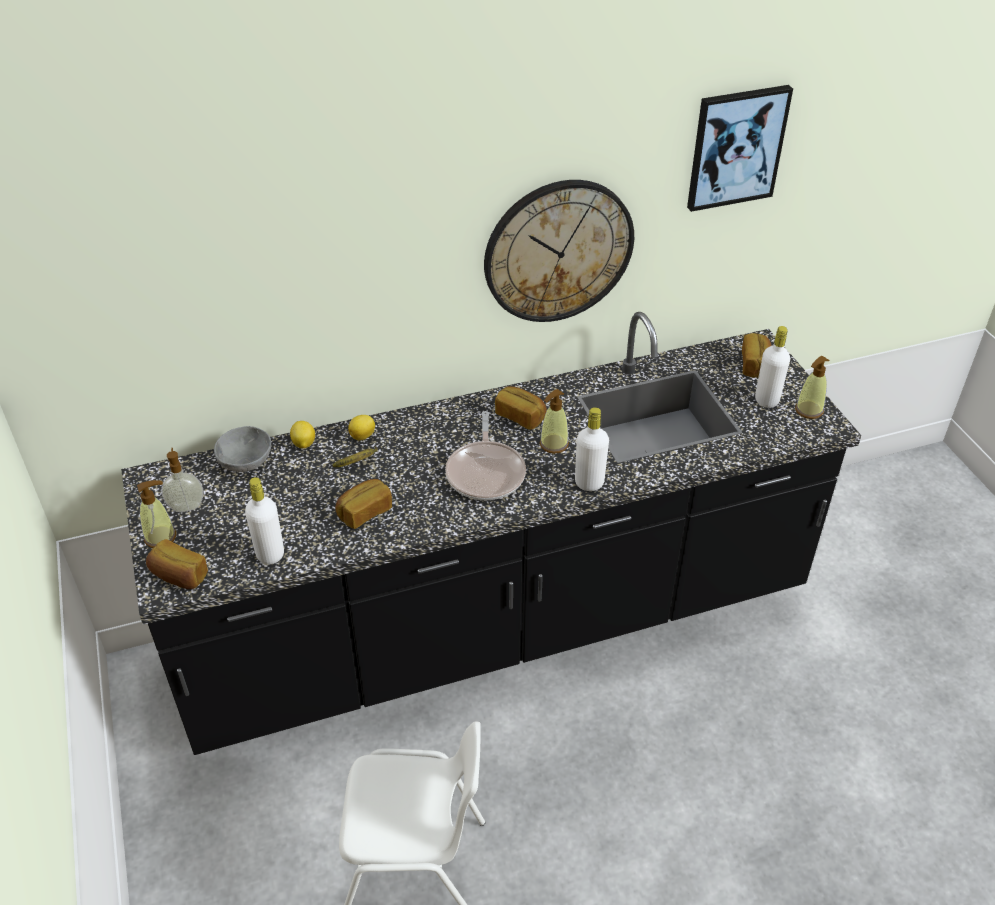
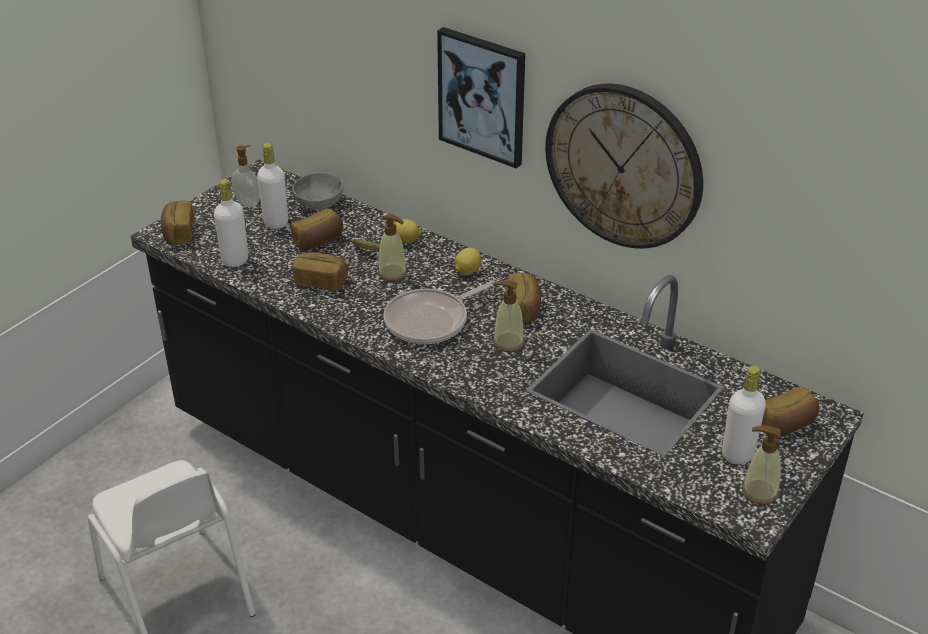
camera: 55 degrees right, 5 degrees down
(160, 537) = (208, 207): soap dispenser -> soap dispenser (392, 273)
(303, 444) = (366, 219): lemon -> lemon (466, 271)
(303, 487) = (318, 241): none -> bread
(589, 483) = (480, 384): white bottle -> white bottle (276, 222)
(736, 147) = (836, 148): picture -> picture (483, 96)

